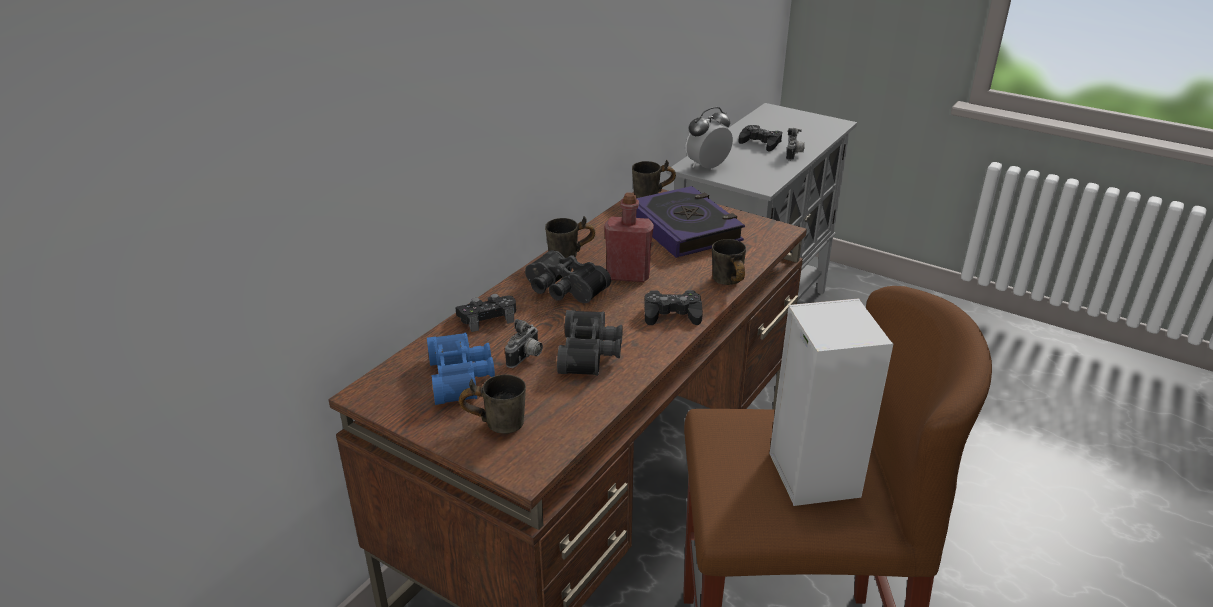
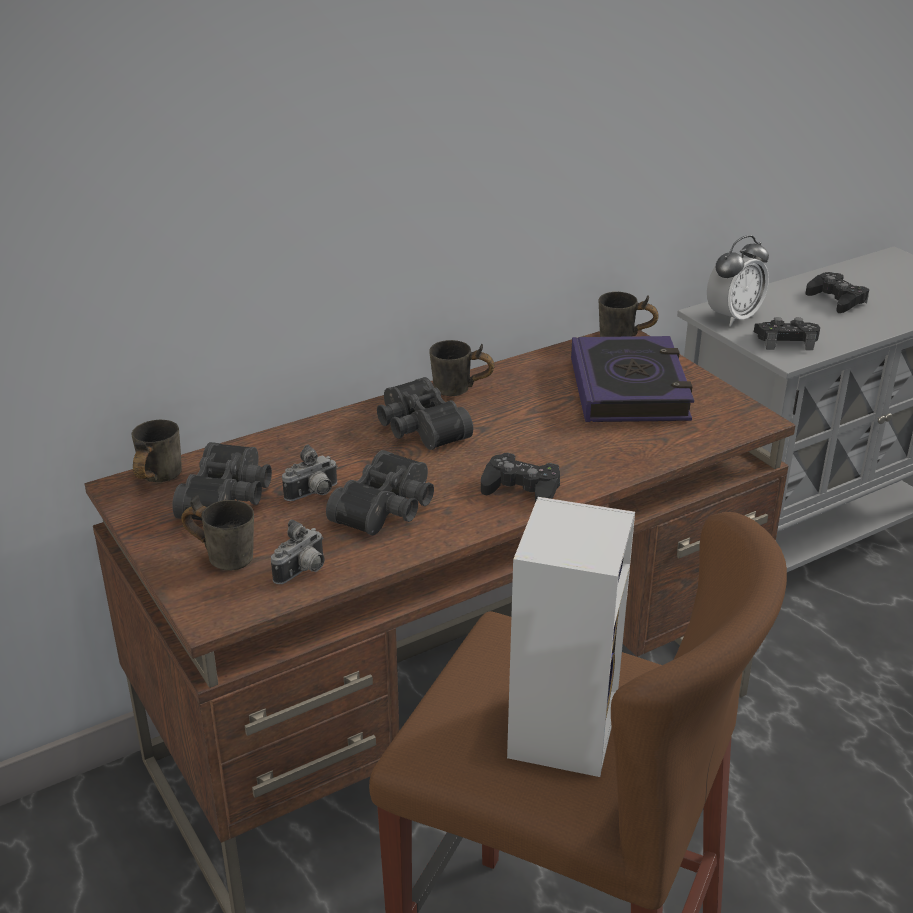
camera: 25 degrees right, 0 degrees up
(462, 377) = (230, 497): blue binoculars -> black binoculars
(487, 317) = (309, 439): black game controller -> black game controller (785, 341)
(628, 275) = (509, 430): red bottle -> none
(707, 167) = (733, 317): alarm clock -> alarm clock turned 150 degrees clockwise
(726, 284) = (621, 469): grey mug -> grey mug (153, 479)
(794, 155) = (870, 325): camera -> camera (303, 572)

